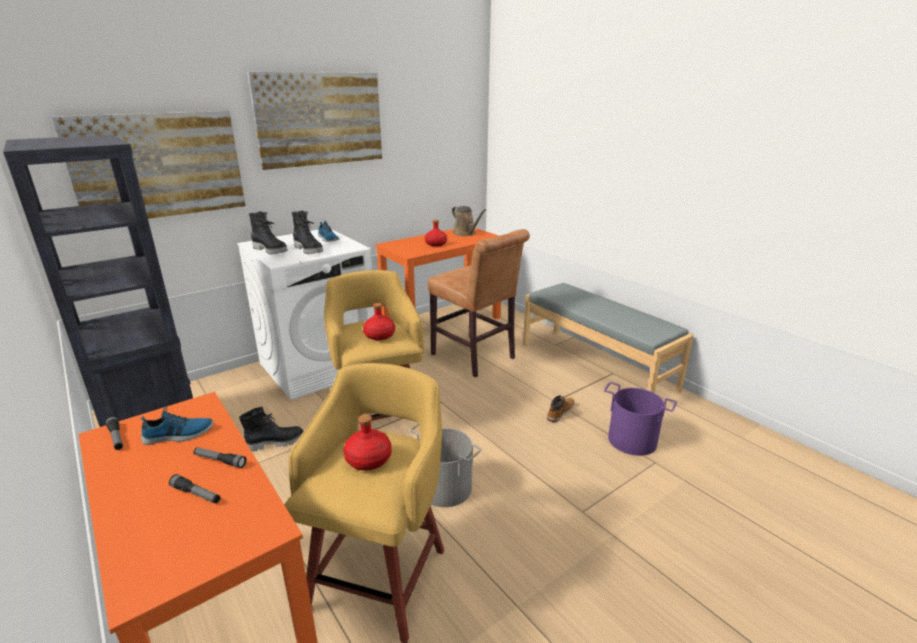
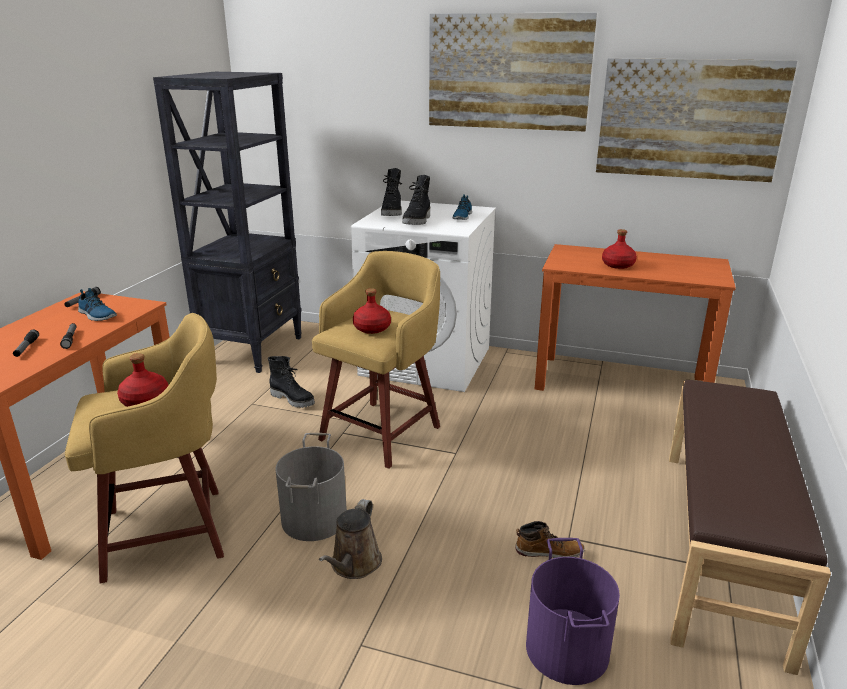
camera: 55 degrees right, 0 degrees up
(159, 166) = (336, 108): picture -> picture (689, 119)
(465, 233) = (692, 266): brown watering can -> brown watering can (354, 565)
(476, 358) = (578, 438): brown chair -> none
(596, 365) = (722, 545): grey bench -> brown bench

